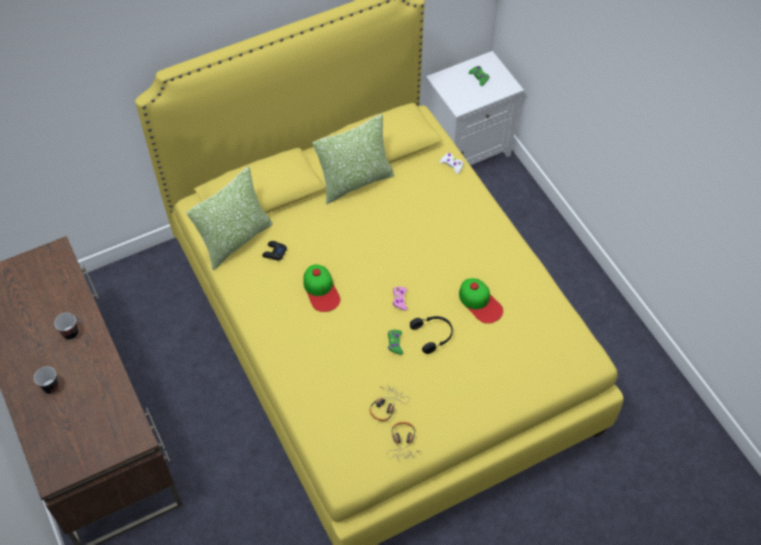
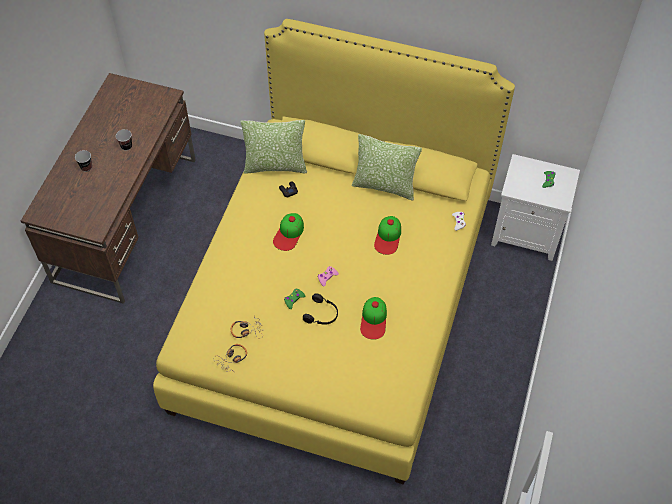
camera: 45 degrees right, 0 degrees up
(410, 223) = (388, 237): none -> cap

